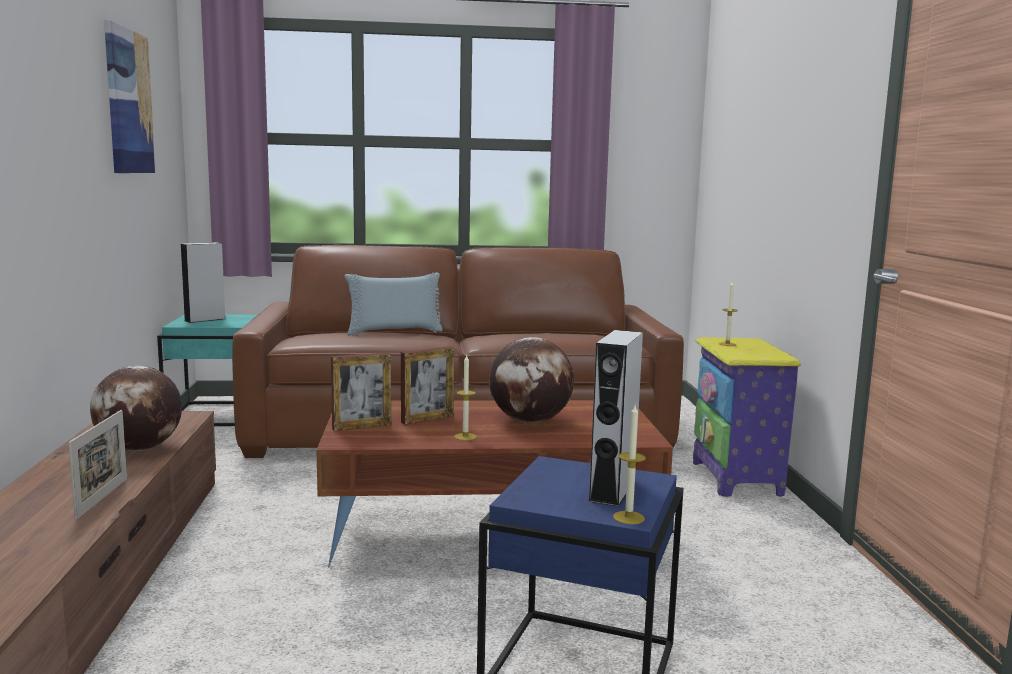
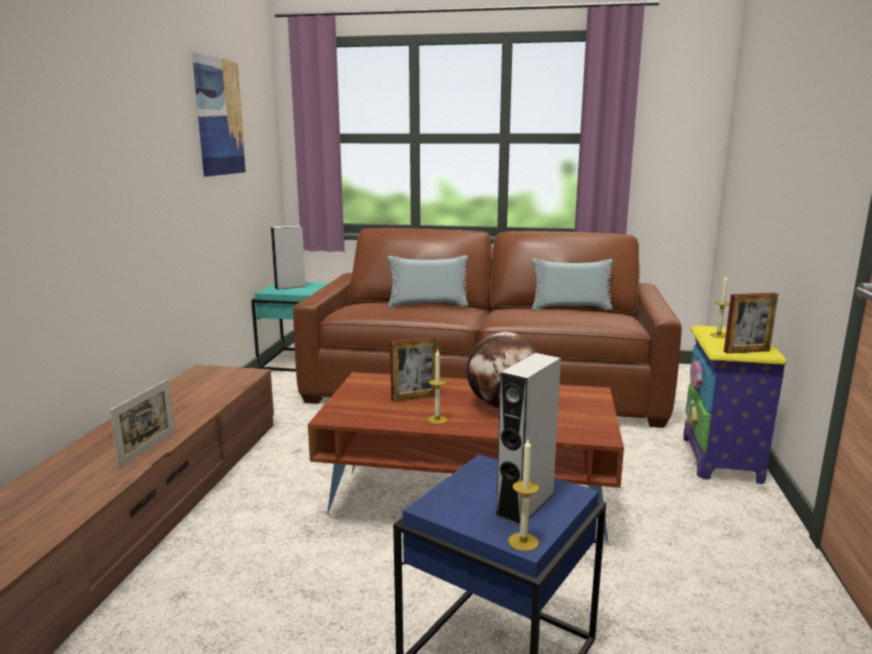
camera: 15 degrees right, 5 degrees up
(140, 449) = (199, 403): globe -> none
(361, 427) = (356, 402): picture frame -> picture frame (746, 351)
(556, 331) = (570, 308): none -> blue pillow

